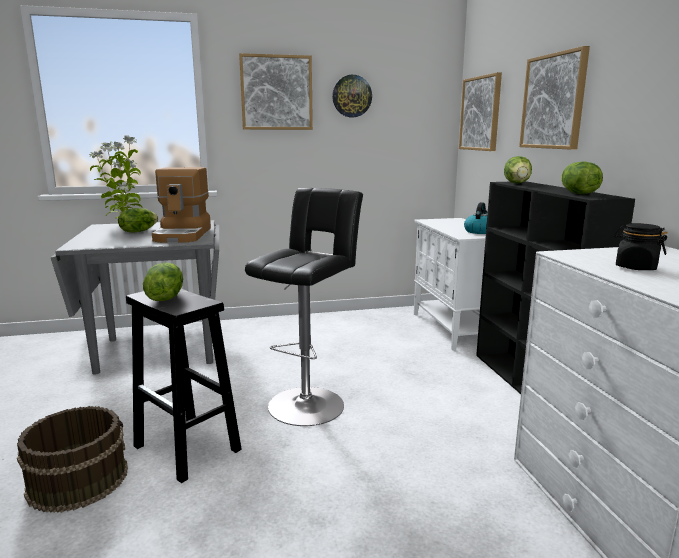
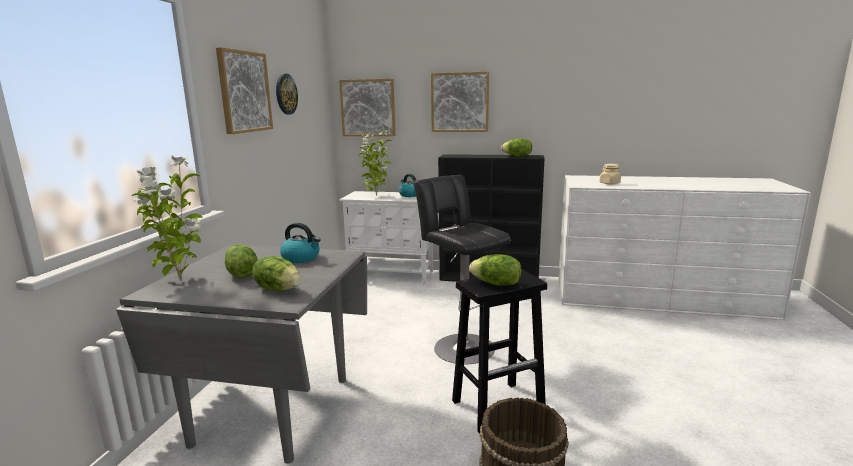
camera: 65 degrees left, 0 degrees up
(184, 235) = (301, 258): coffee machine -> kettle
(451, 224) = (375, 195): none -> potted plant
(517, 183) = (457, 156): lettuce -> lettuce (278, 289)
(635, 267) = (609, 183): black jar -> beige jar

